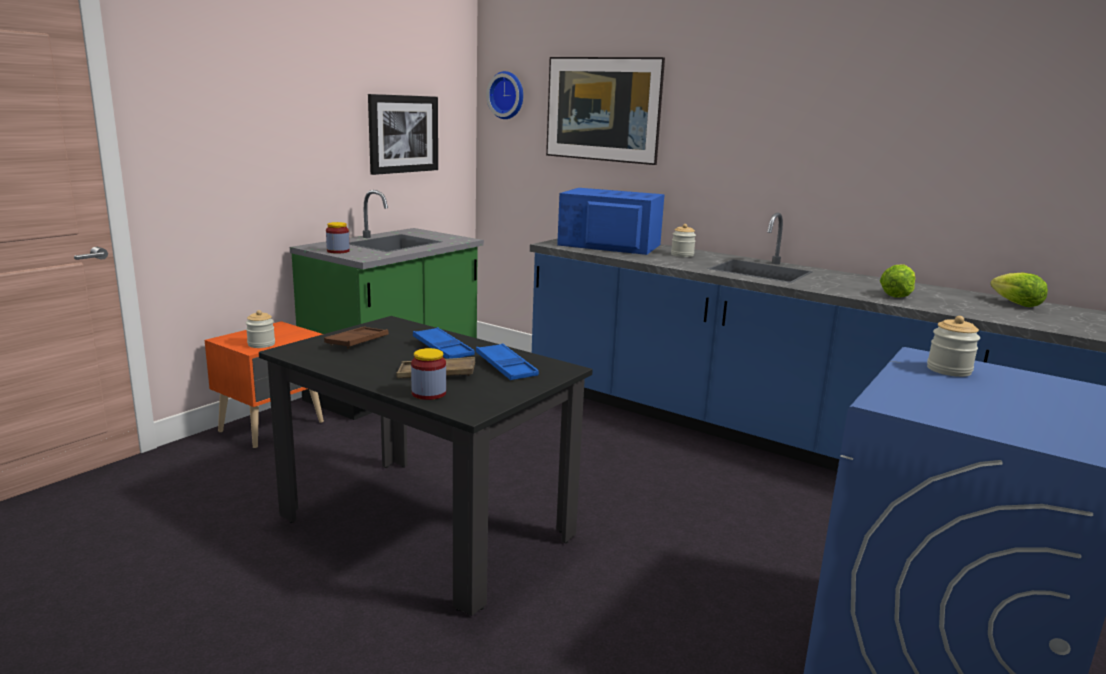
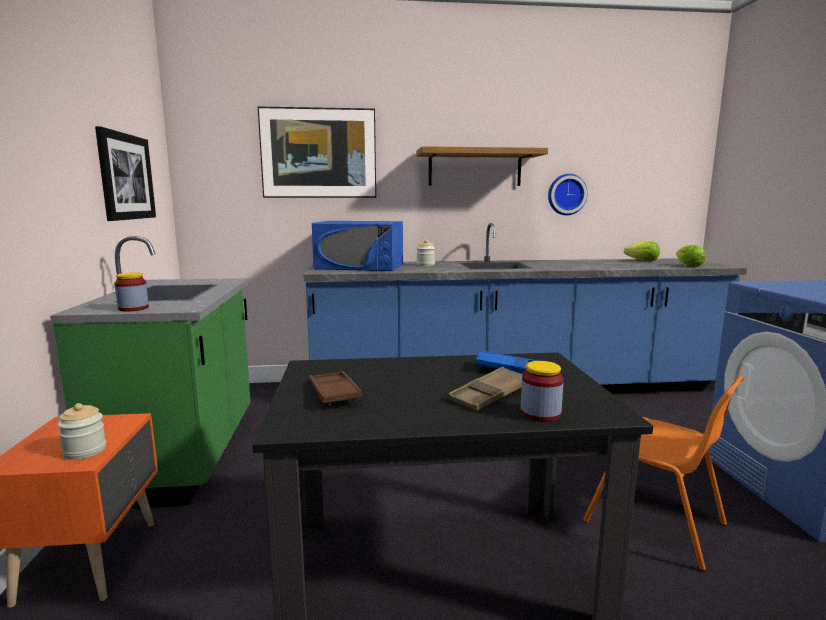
camera: 40 degrees left, 5 degrees down
(443, 349) = (426, 373): blue tray -> none
(507, 95) = (208, 143): wall clock -> wall clock (566, 194)
(609, 245) = (360, 266): blue microwave -> blue microwave turned 150 degrees counterclockwise
(658, 592) = (657, 524): none -> orange chair
(779, 136) = (475, 168): none -> shelf
(896, 295) = (595, 265): lettuce -> lettuce (688, 266)
(949, 370) = (790, 286): jar -> none

